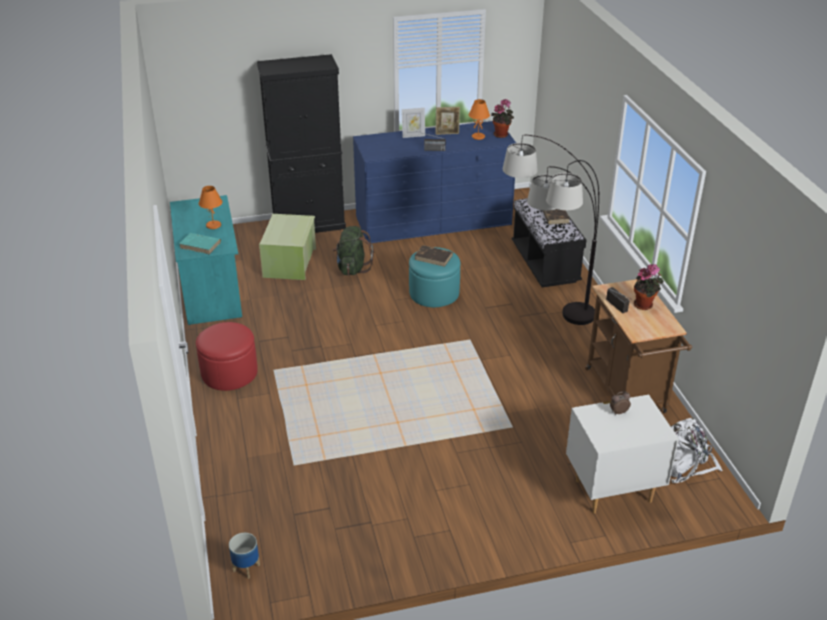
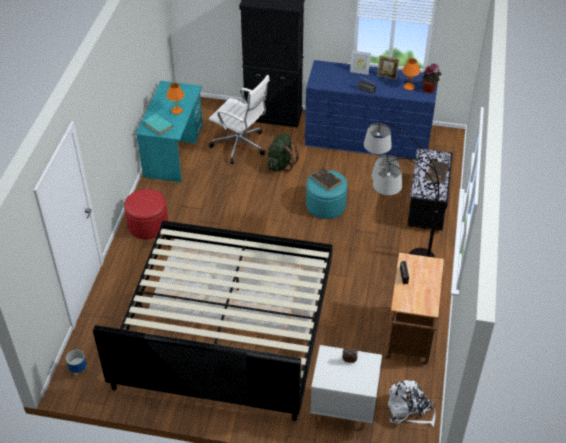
camera: 25 degrees right, 10 degrees up
(291, 262) = (240, 146): green storage box -> white office chair
(406, 449) = (226, 325): none -> bed
(645, 305) = (425, 283): potted plant -> none

